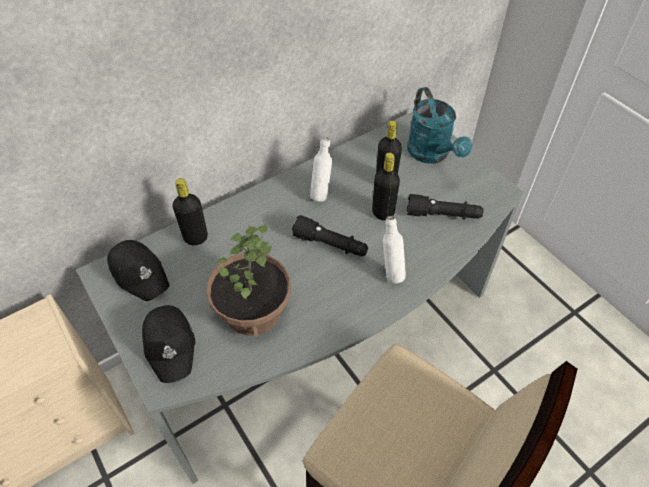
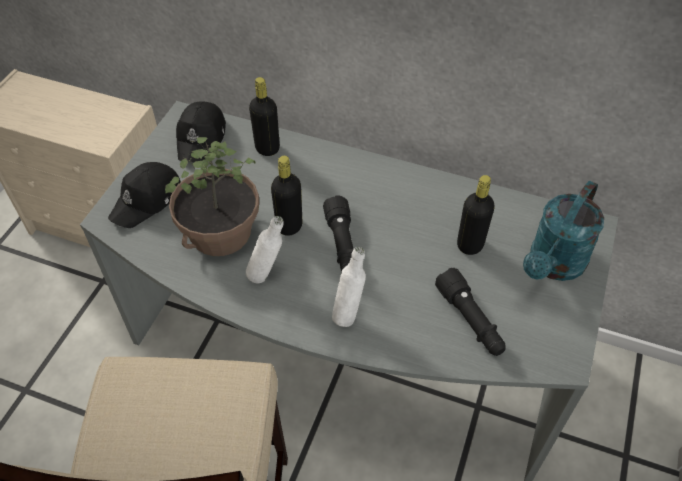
camera: 55 degrees right, 0 degrees up
(321, 194) = (400, 203): white bottle -> white bottle (267, 275)
(383, 212) = (423, 265): black bottle -> black bottle (289, 226)

